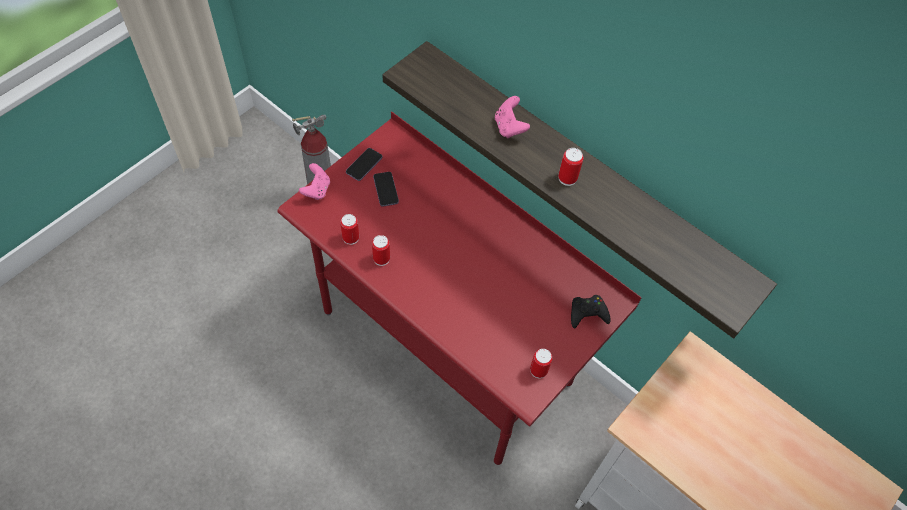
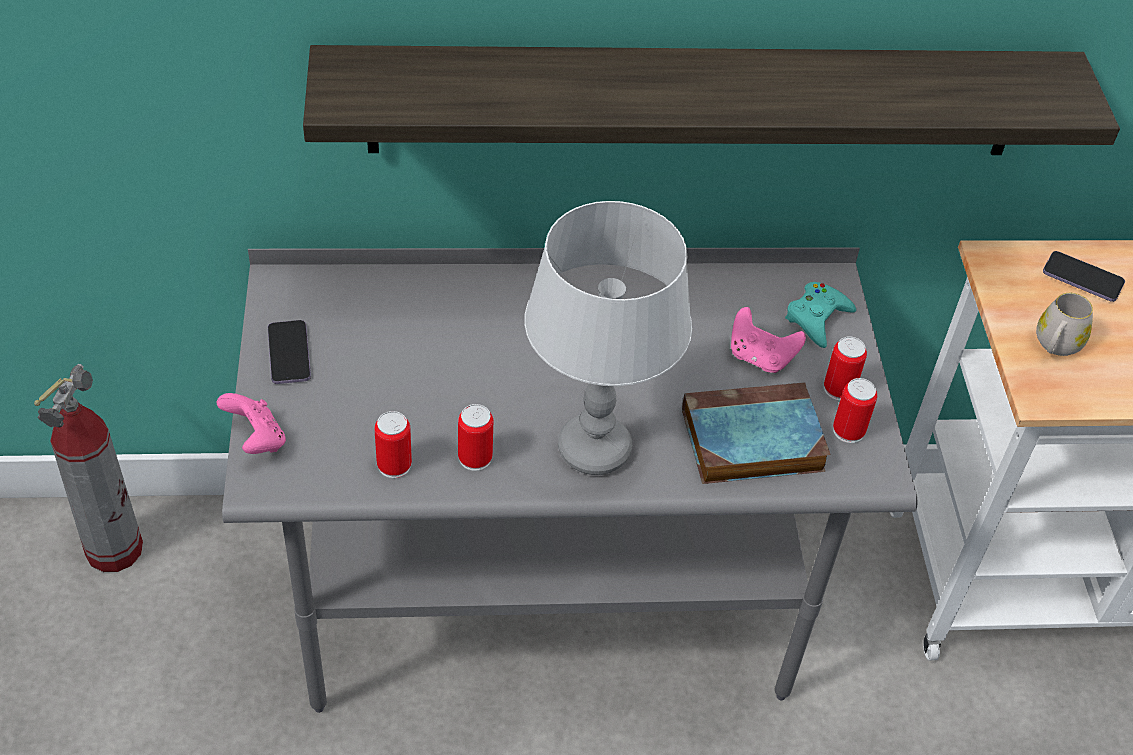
camera: 45 degrees left, 10 degrees down
(386, 190) = (365, 363): phone -> phone (1082, 278)
(428, 291) = (594, 448): none -> grey table lamp
(446, 347) = (547, 608): red desk -> grey desk
(492, 340) = (749, 441): none -> book
(509, 127) = (574, 80): pink game controller -> pink game controller (760, 357)
(567, 178) = (725, 92): can -> can (839, 389)
(587, 313) = (817, 318): black game controller -> turquoise game controller
(670, 412) = (1055, 346): none -> white mug

